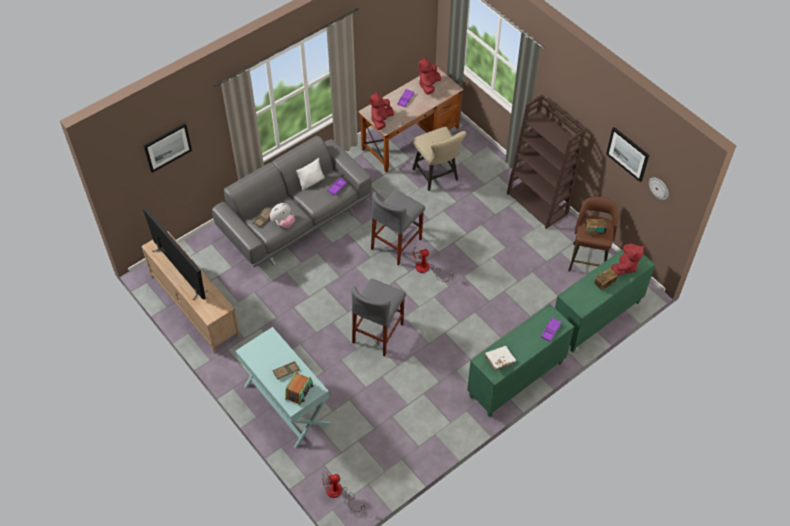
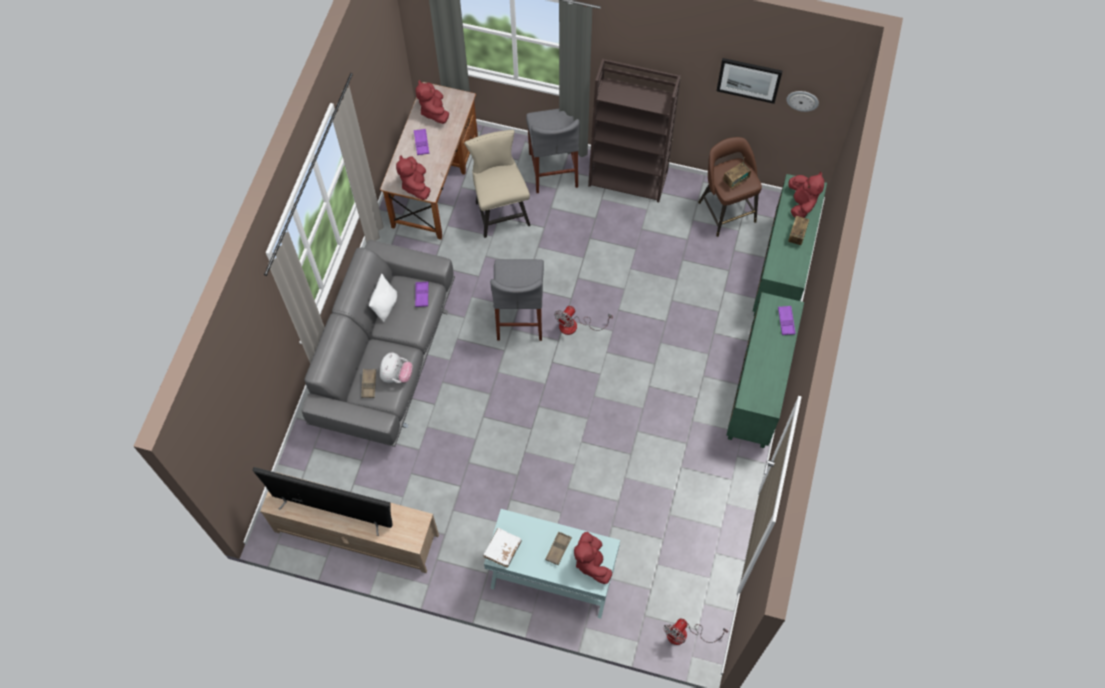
camera: 35 degrees left, 10 degrees up
(167, 147) = (239, 381): picture -> none
(299, 391) = (591, 562): radio -> red plush toy
(378, 333) = (582, 432): grey stool -> grey stool (553, 170)
(437, 176) = (500, 210): beige chair -> beige chair turned 135 degrees counterclockwise
(499, 360) = (763, 388): white book -> white book (502, 549)

